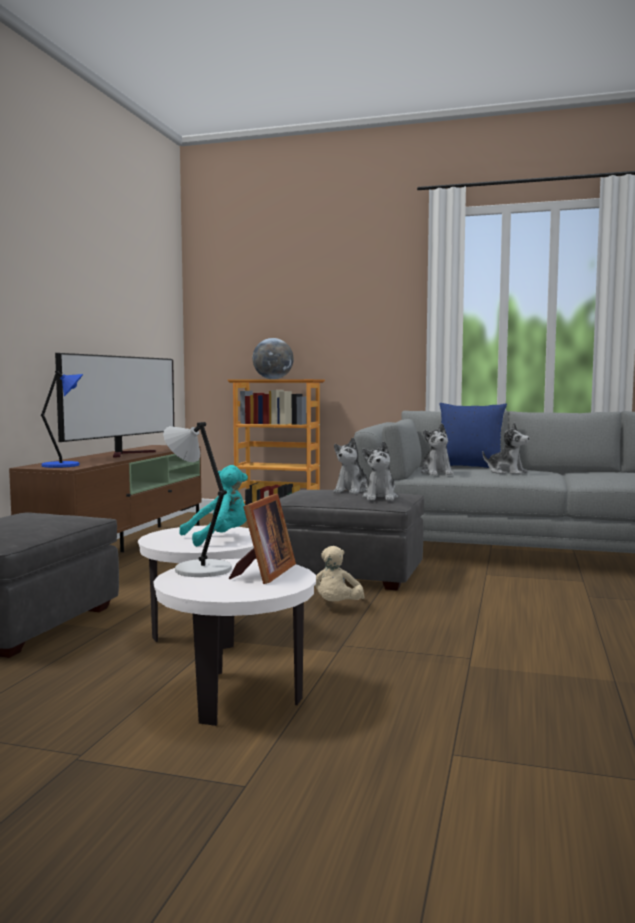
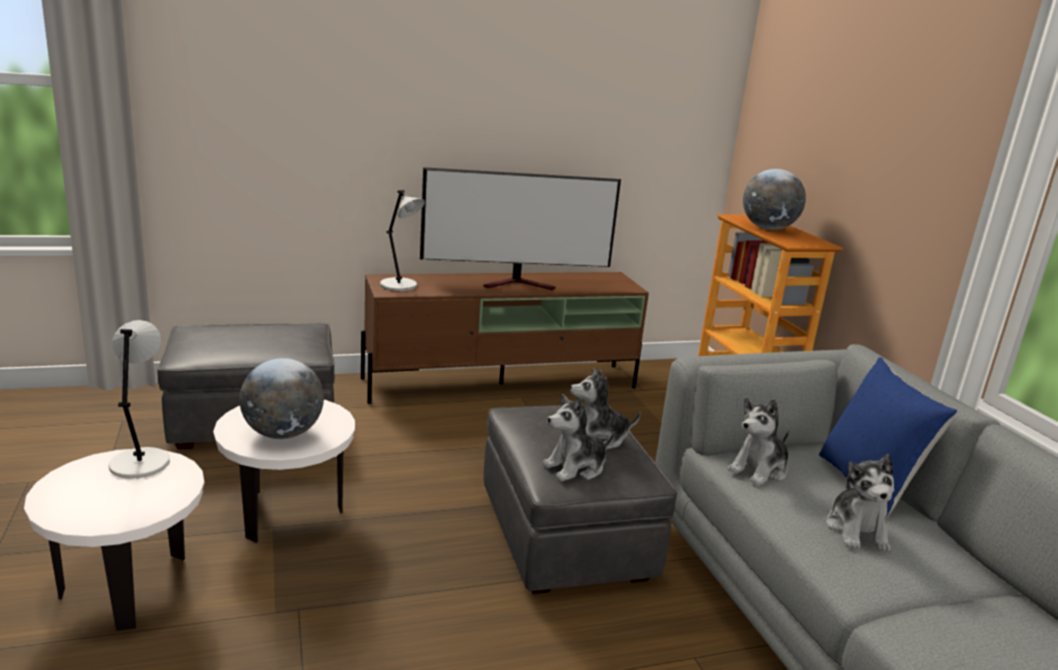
camera: 55 degrees right, 15 degrees up
(63, 465) = (400, 286): blue table lamp -> grey table lamp
(219, 538) = (283, 434): turquoise plush toy -> globe
(263, 574) = (133, 497): picture frame -> none
(337, 606) = (429, 566): beige plush toy -> none

